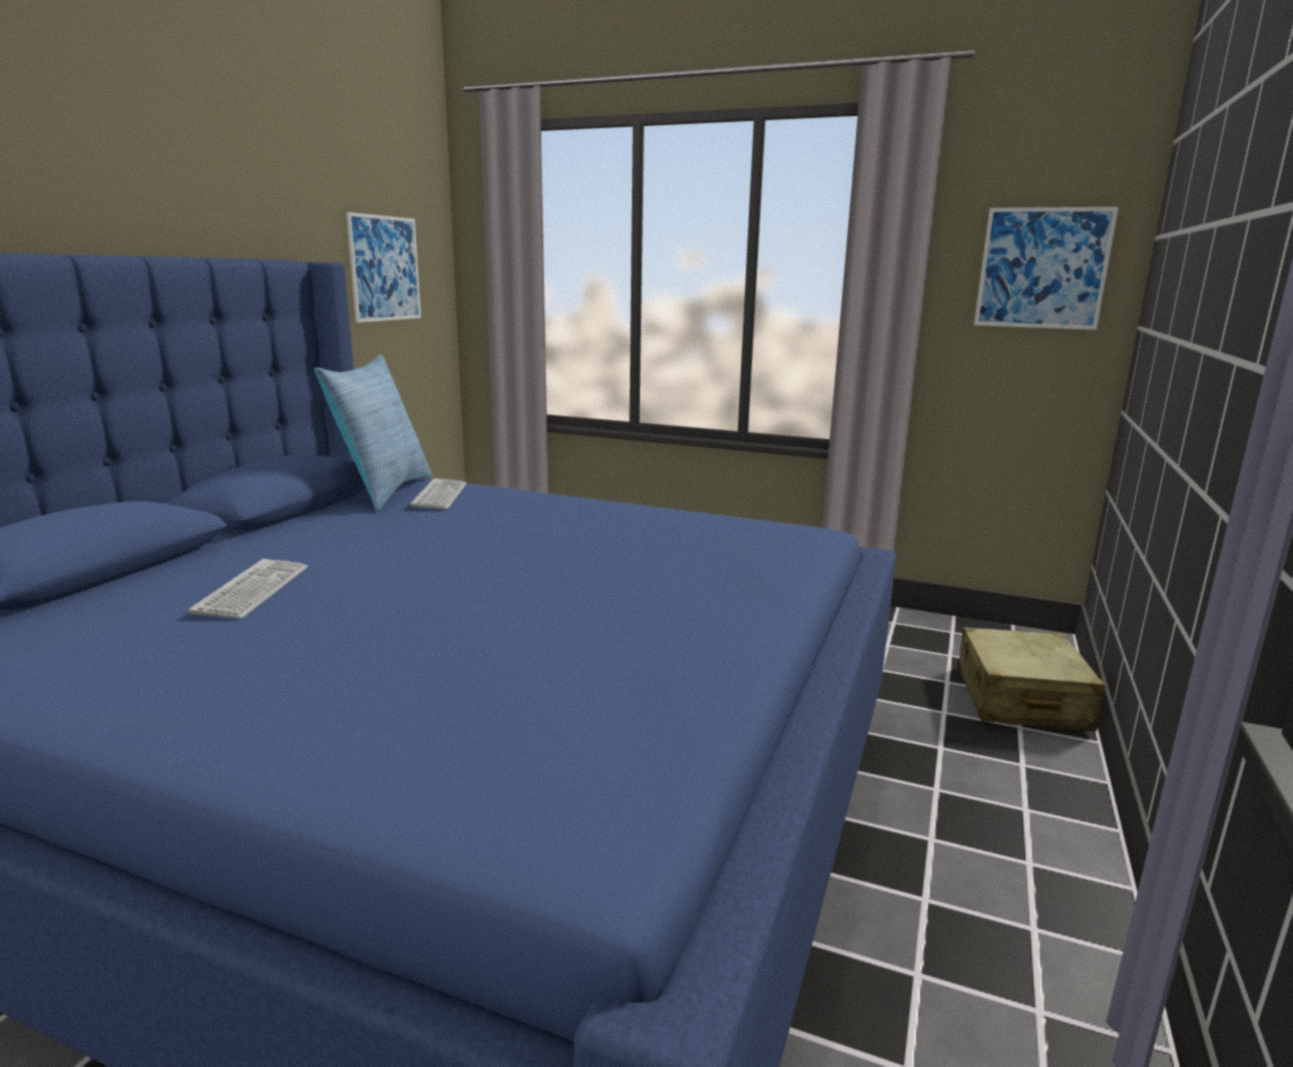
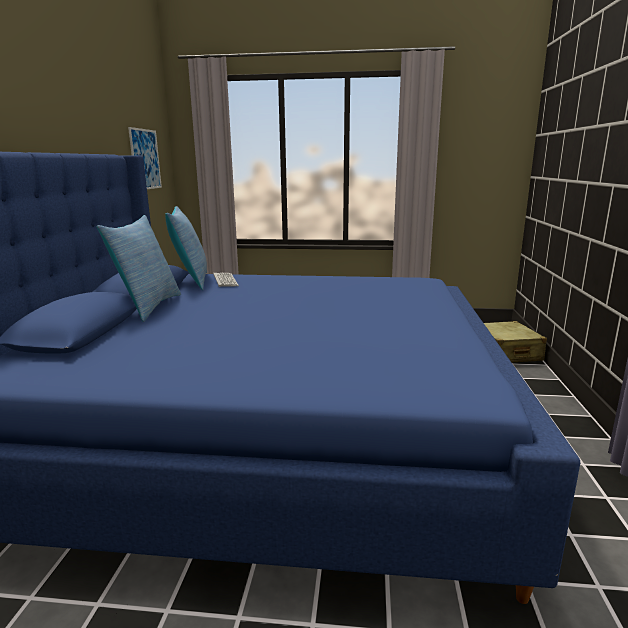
camera: 15 degrees left, 0 degrees up
(249, 535) = (147, 307): none -> pillow
(253, 590) = (191, 329): keyboard -> none
(1042, 268) = (488, 150): picture -> none

